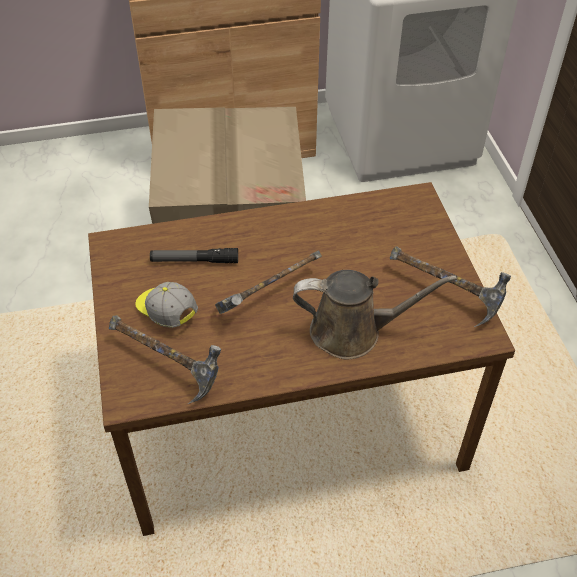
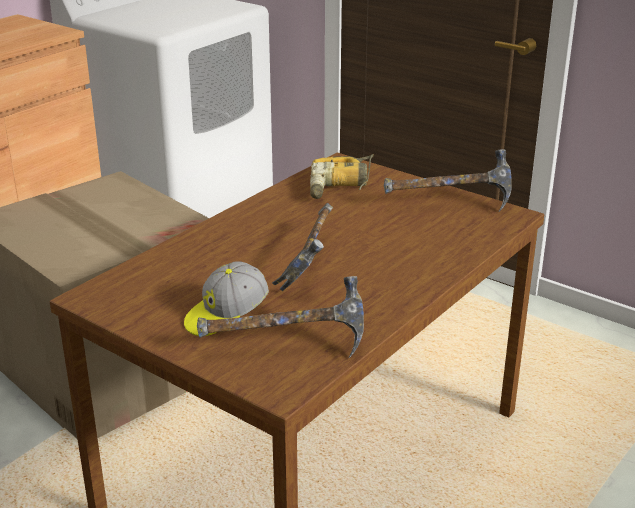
camera: 40 degrees left, 20 degrees down
(166, 312) = (226, 315): cap -> cap turned 45 degrees counterclockwise
(194, 261) = (201, 272): flashlight -> none
(353, 331) = (414, 254): brown watering can -> none
(387, 224) = (341, 185): none -> power drill

